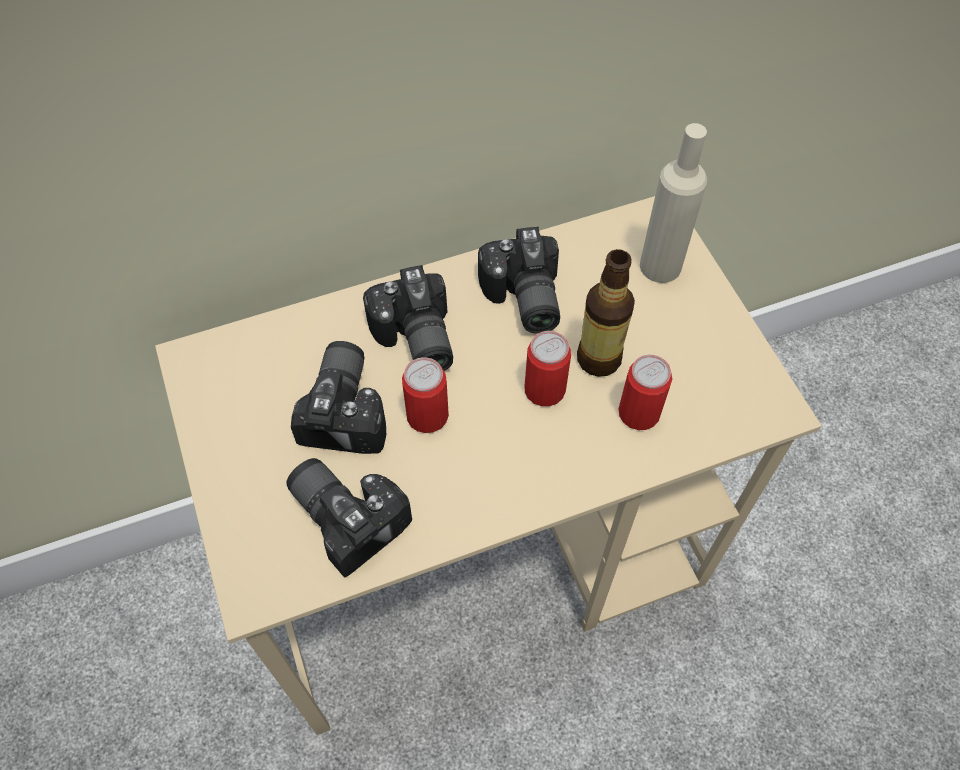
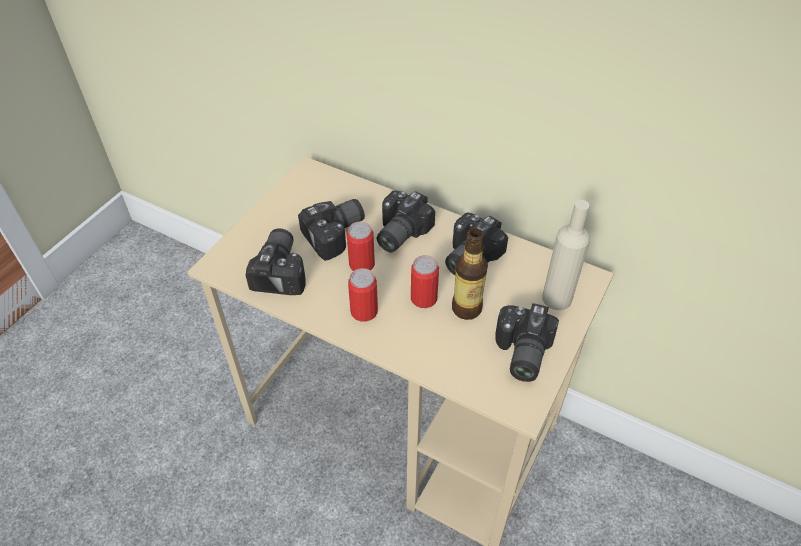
camera: 50 degrees right, 10 degrees down
(639, 413) = (452, 345): can -> can (364, 311)
(704, 356) = (520, 353): none -> camera

